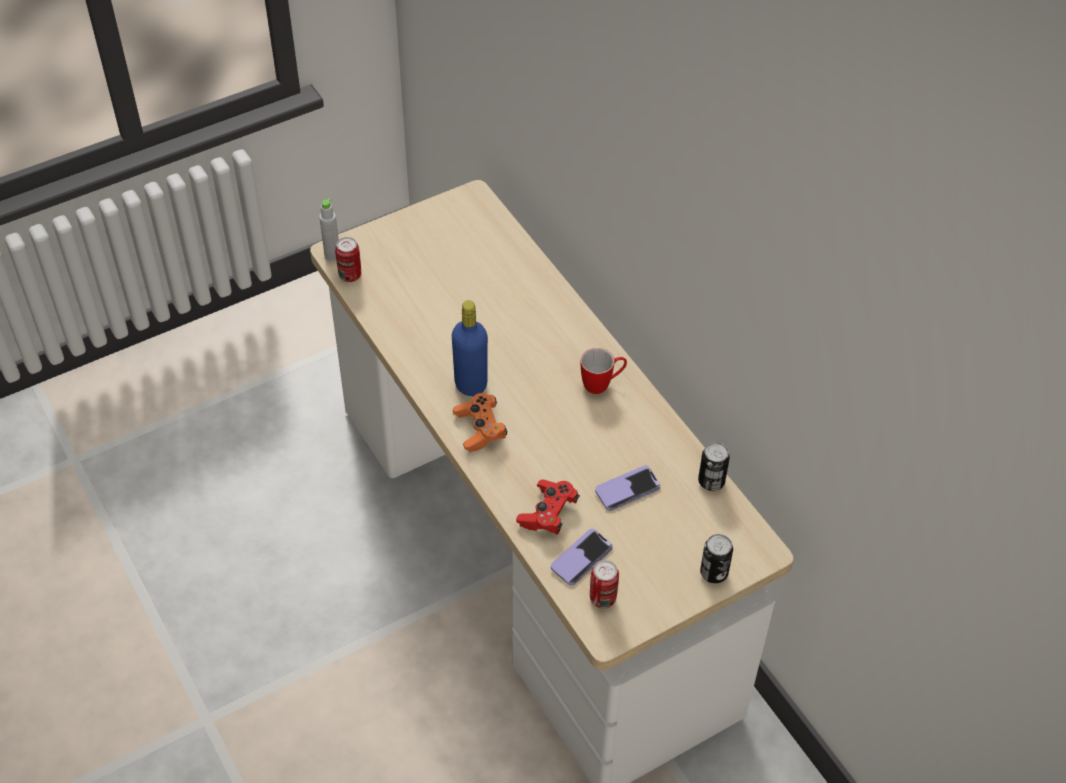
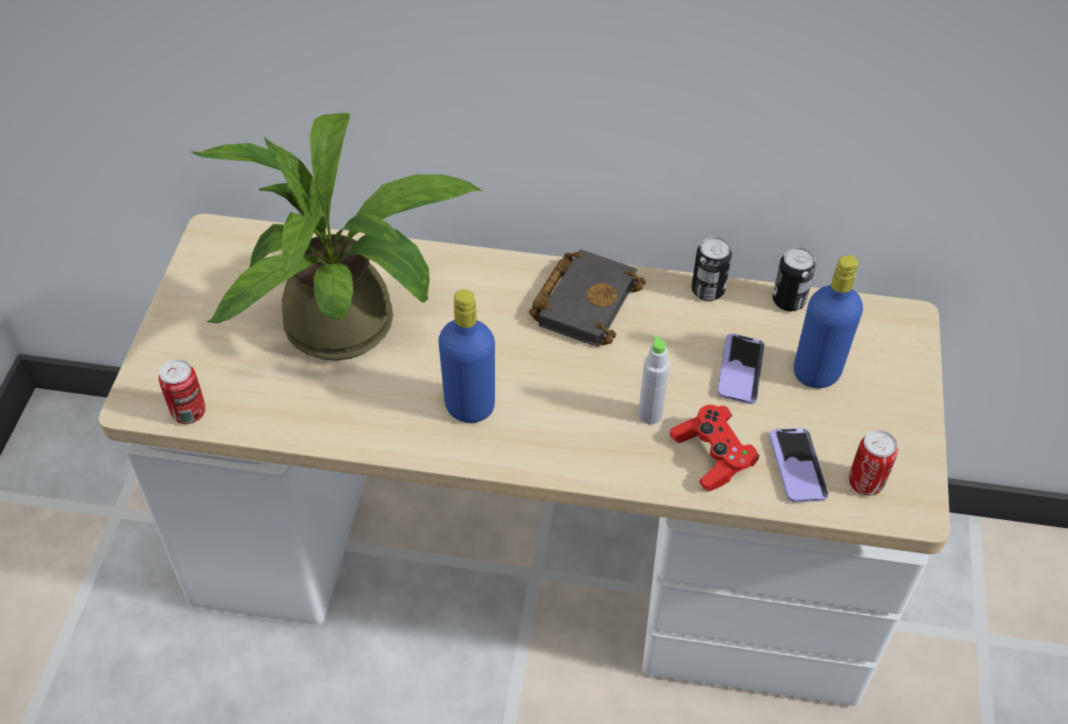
camera: 50 degrees left, 0 degrees up
(332, 255) = (138, 409): grey bottle -> grey bottle (650, 415)
(474, 298) = (354, 326): none -> potted plant
(480, 429) = (540, 440): orange game controller -> none
(602, 384) = (584, 301): mug -> black book
(665, 528) = (816, 373): none -> blue bottle
(714, 573) = (904, 373): can -> can (707, 290)

